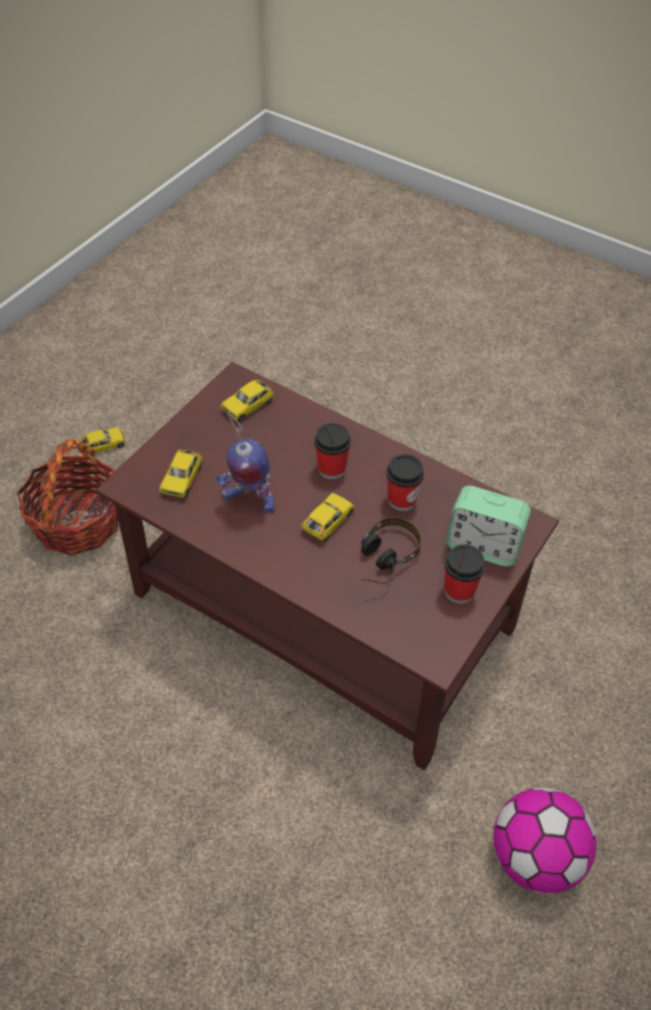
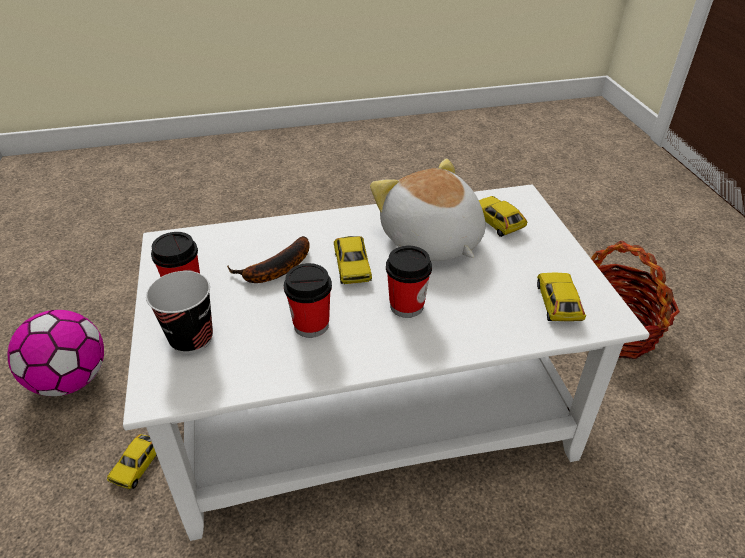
camera: 135 degrees right, 10 degrees down
(104, 445) = (710, 391): toy car -> toy car (136, 465)
(248, 500) = (431, 241): toy robot -> plush toy
(326, 612) = (369, 415): brown coffee table -> white coffee table
(382, 560) = (274, 270): headphones -> banana
(483, 546) = (191, 339): alarm clock -> cup

